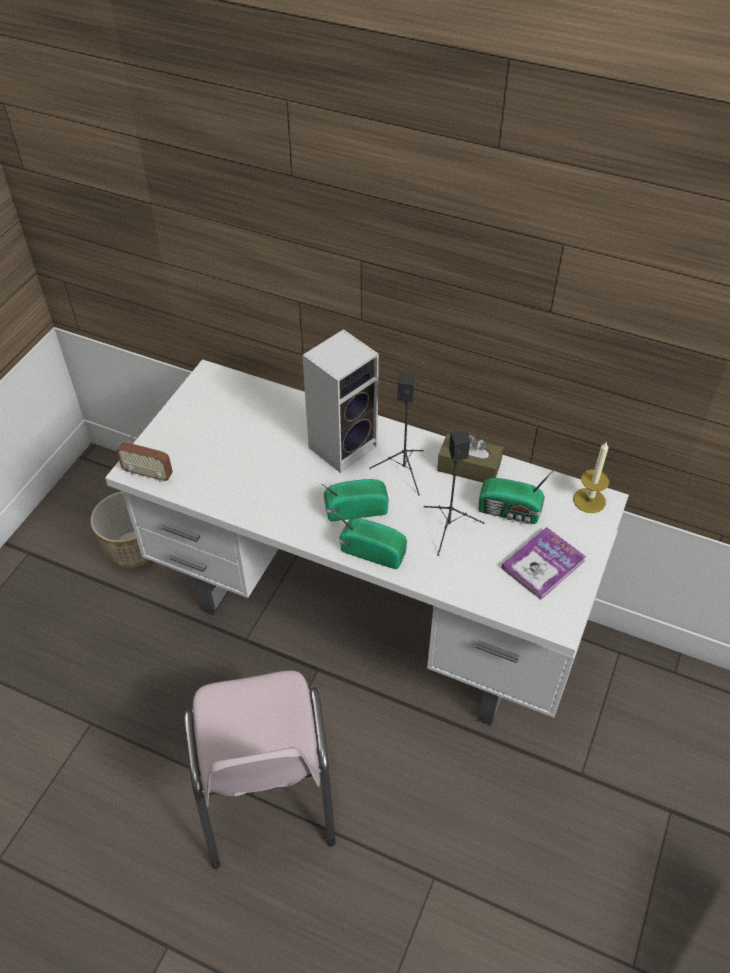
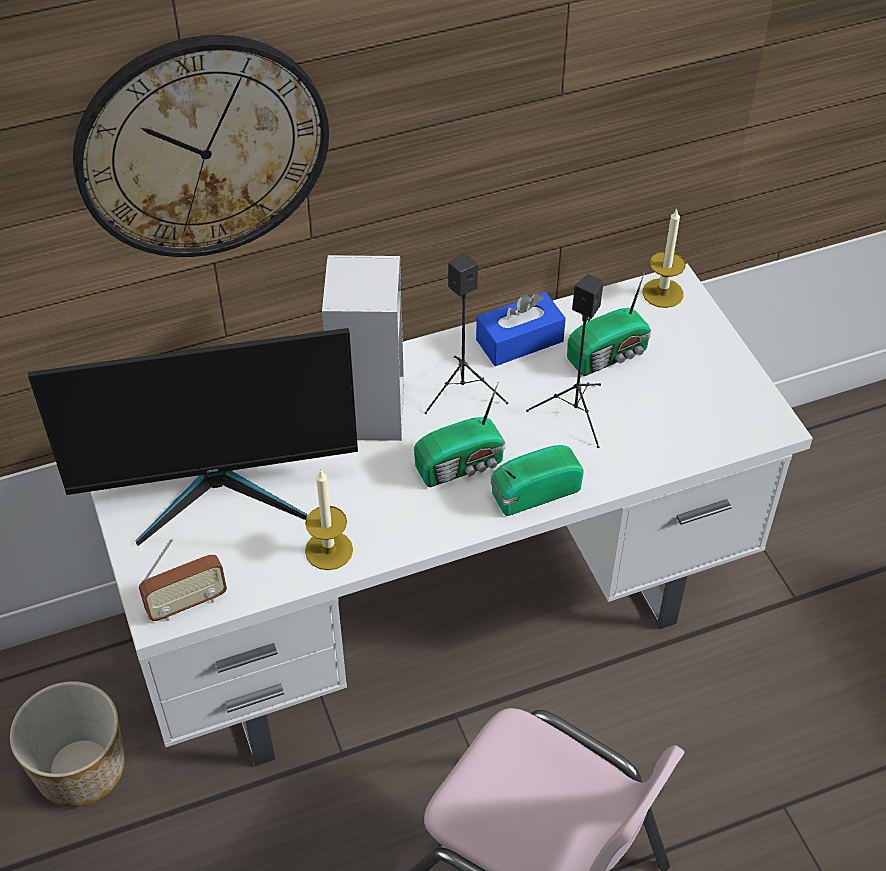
camera: 45 degrees left, 0 degrees up
(227, 432) = (218, 490): none -> monitor
(238, 499) = (329, 550): none -> candle
(294, 220) = (202, 147): none -> wall clock
(354, 509) = (462, 465): radio -> radio turned 150 degrees counterclockwise
(468, 467) = (519, 341): brown tissue box -> blue tissue box
(543, 564) = (697, 382): book -> none

